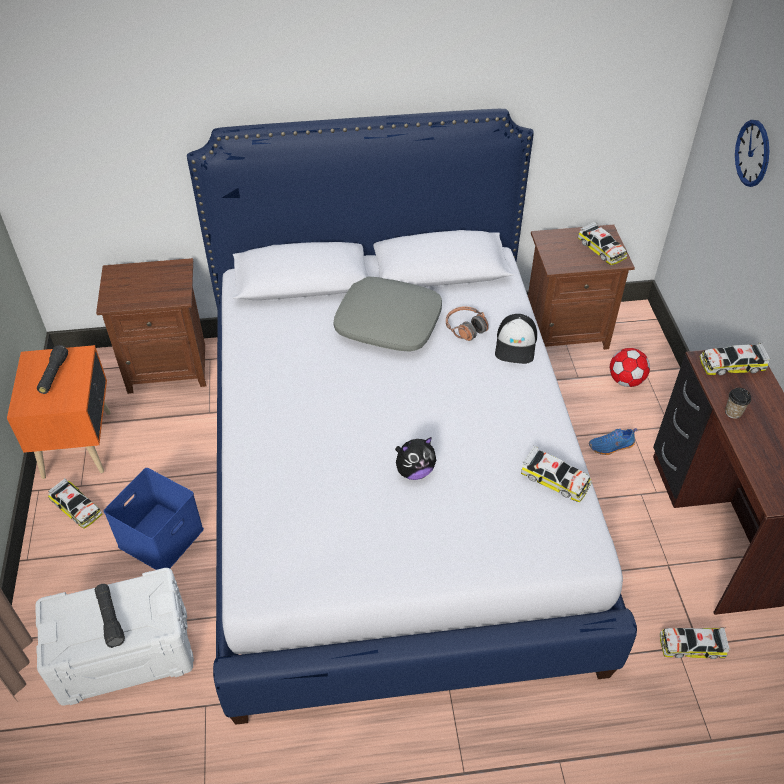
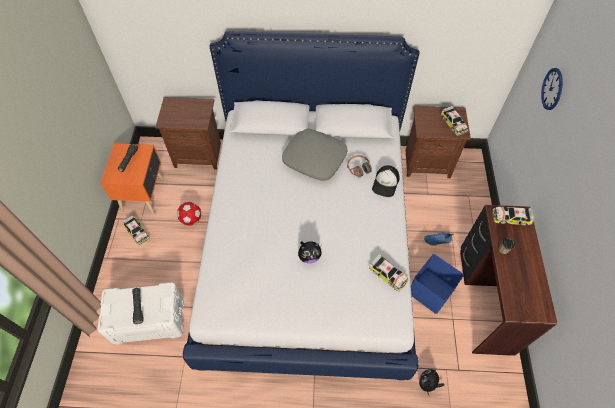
camera: 10 degrees right, 10 degrees up
(161, 536) = (178, 256): blue storage box -> blue storage box (430, 289)
(625, 380) = (455, 200): football -> football (191, 219)
(652, 676) = (428, 384): none -> plush toy
(691, 645) = (454, 369): toy car -> none

